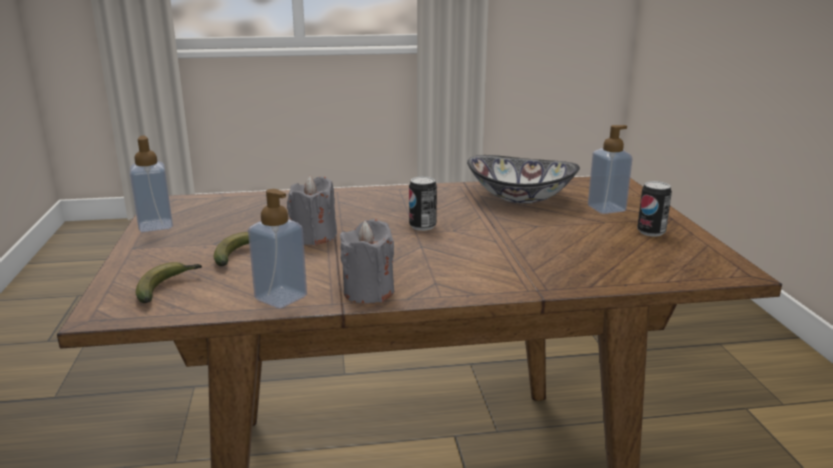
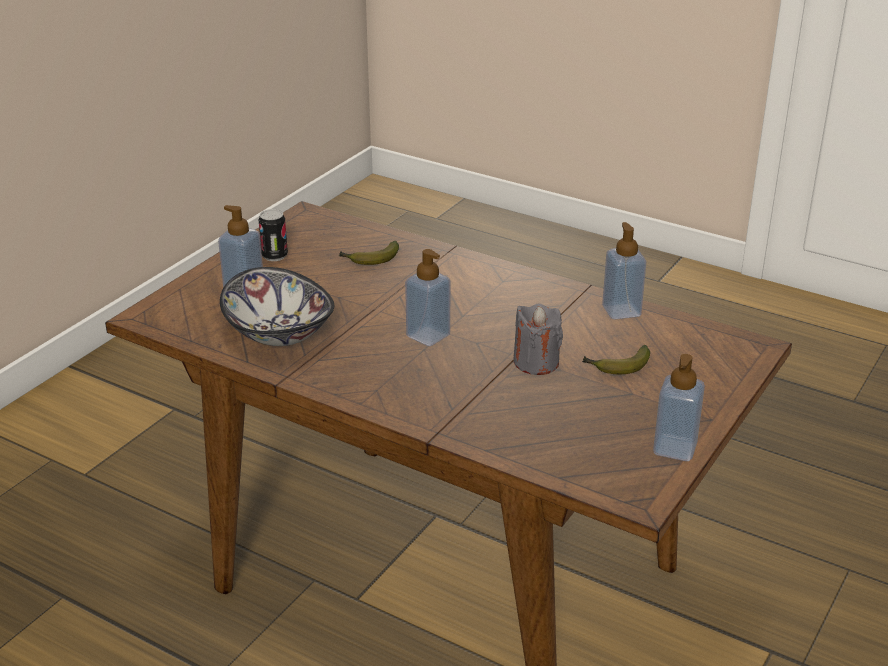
camera: 140 degrees left, 10 degrees up
(168, 288) = (699, 353): banana -> banana (370, 259)
(368, 292) = (557, 291): grey candle -> none
(422, 226) = (428, 335): can -> soap dispenser

